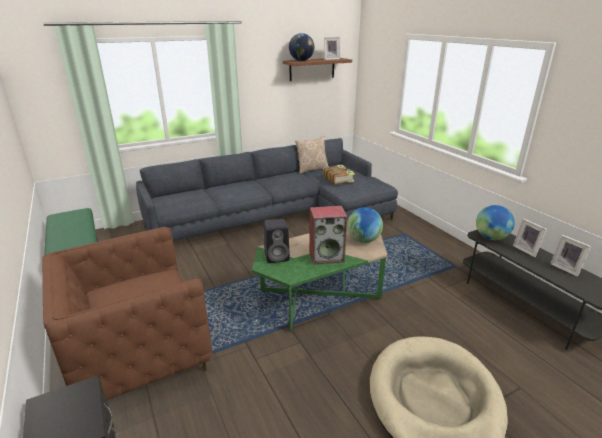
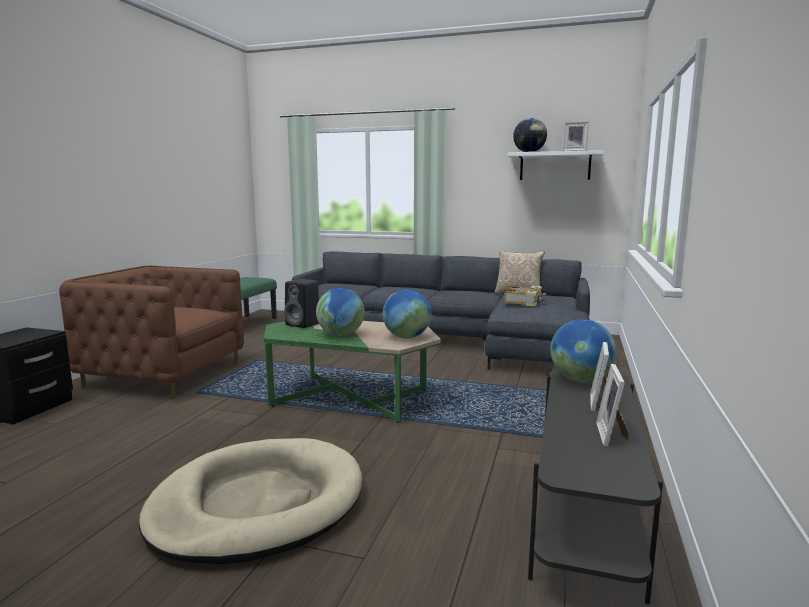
camera: 45 degrees right, 15 degrees down
(312, 69) = (555, 166): brown shelf -> white shelf
(327, 256) = (341, 335): speaker -> globe

